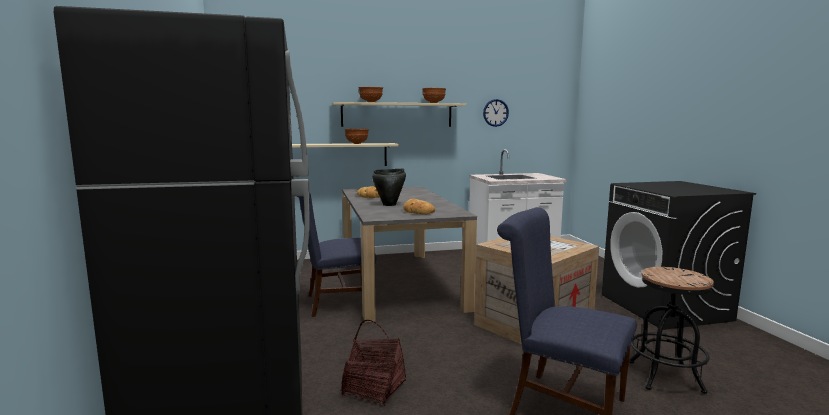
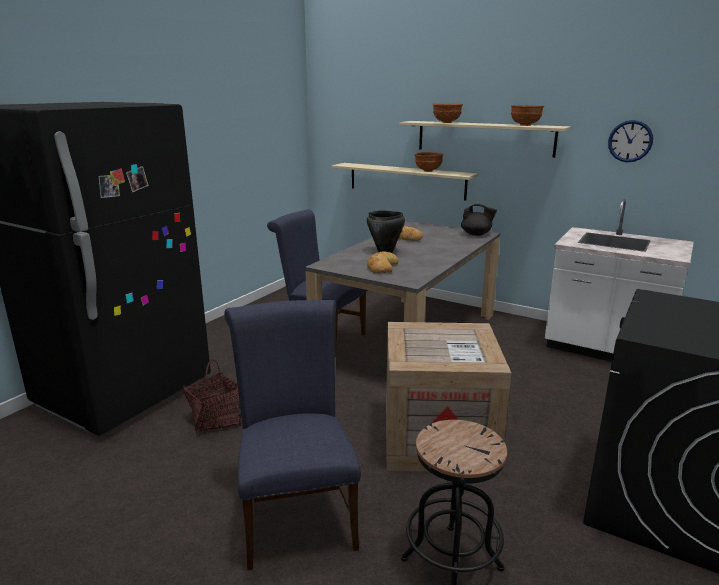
camera: 45 degrees right, 10 degrees up
(412, 189) = (476, 234): none -> black teapot

